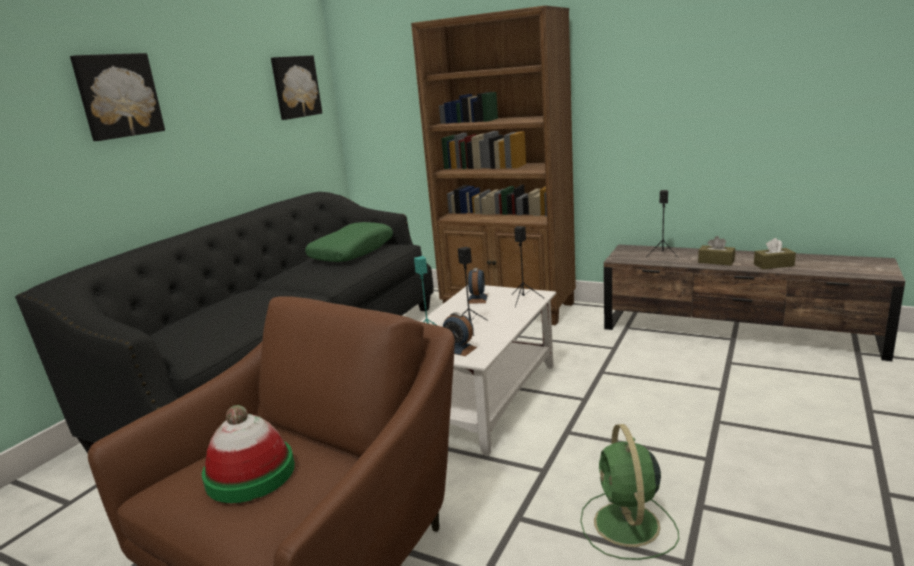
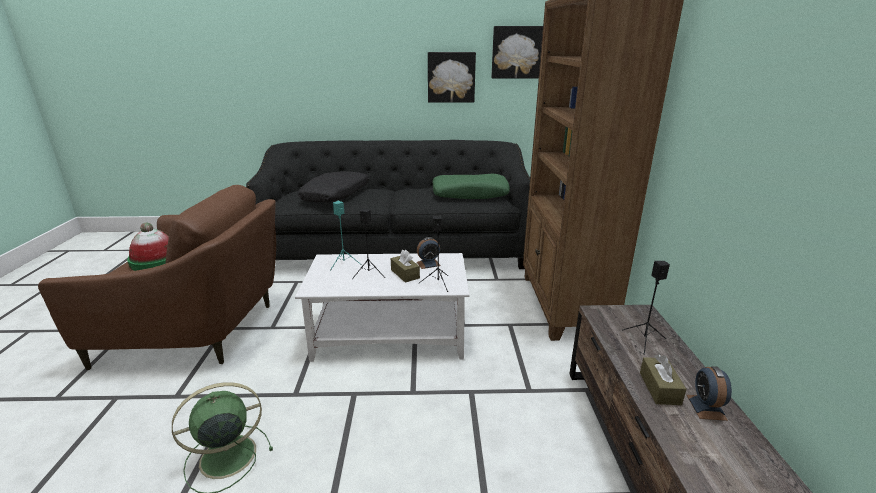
camera: 60 degrees right, 5 degrees up
(118, 96) = (353, 46): picture -> picture (451, 77)
(228, 313) = (336, 195): none -> black pillow
(459, 349) = (325, 279): alarm clock -> alarm clock (706, 407)
(773, 265) = (700, 450): brown tissue box -> brown tissue box (405, 274)

